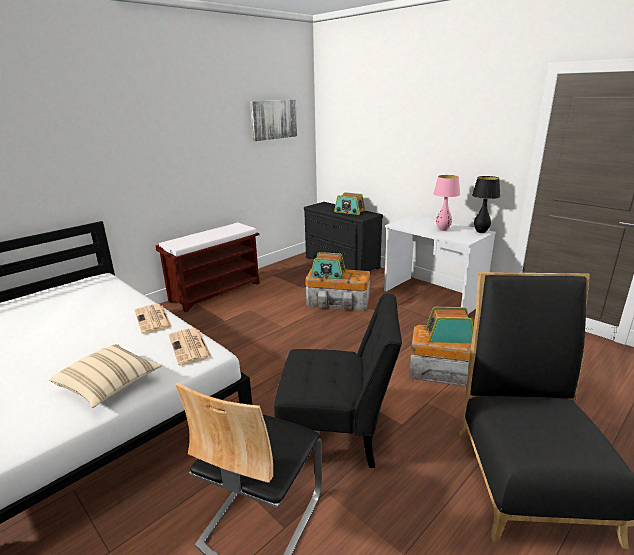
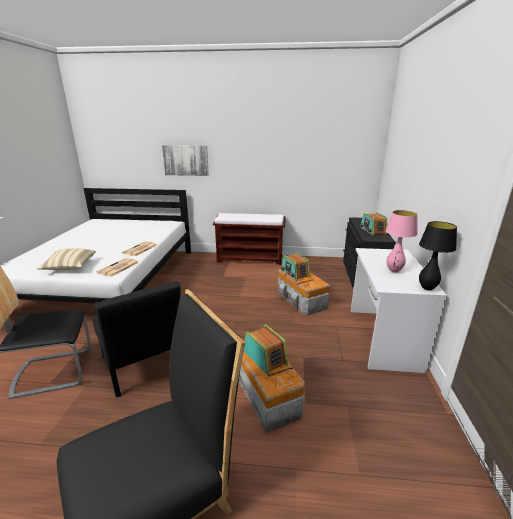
camera: 50 degrees right, 0 degrees up
(273, 119) = (335, 137): picture -> picture (186, 160)

